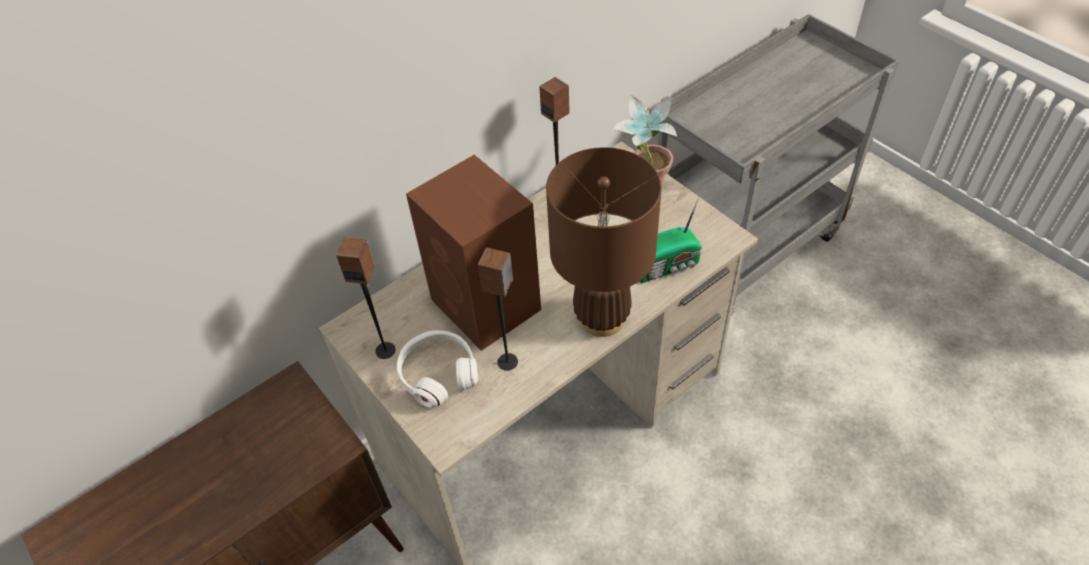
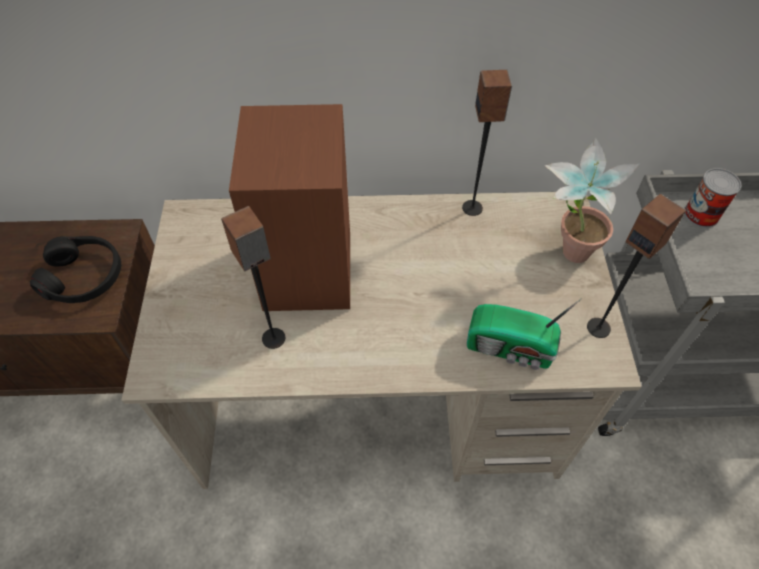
camera: 35 degrees right, 5 degrees up
(295, 431) = (84, 277): none -> black headphones
(385, 350) = (191, 255): speaker -> speaker (599, 327)
(438, 373) = (209, 306): white headphones -> none
(602, 318) = (397, 358): brown table lamp -> none
(704, 115) = (701, 214): none -> can

